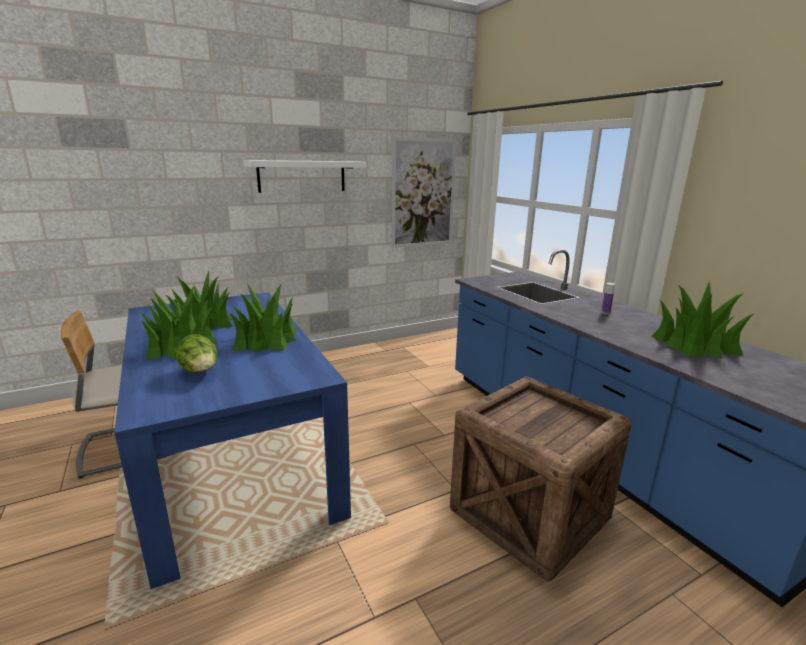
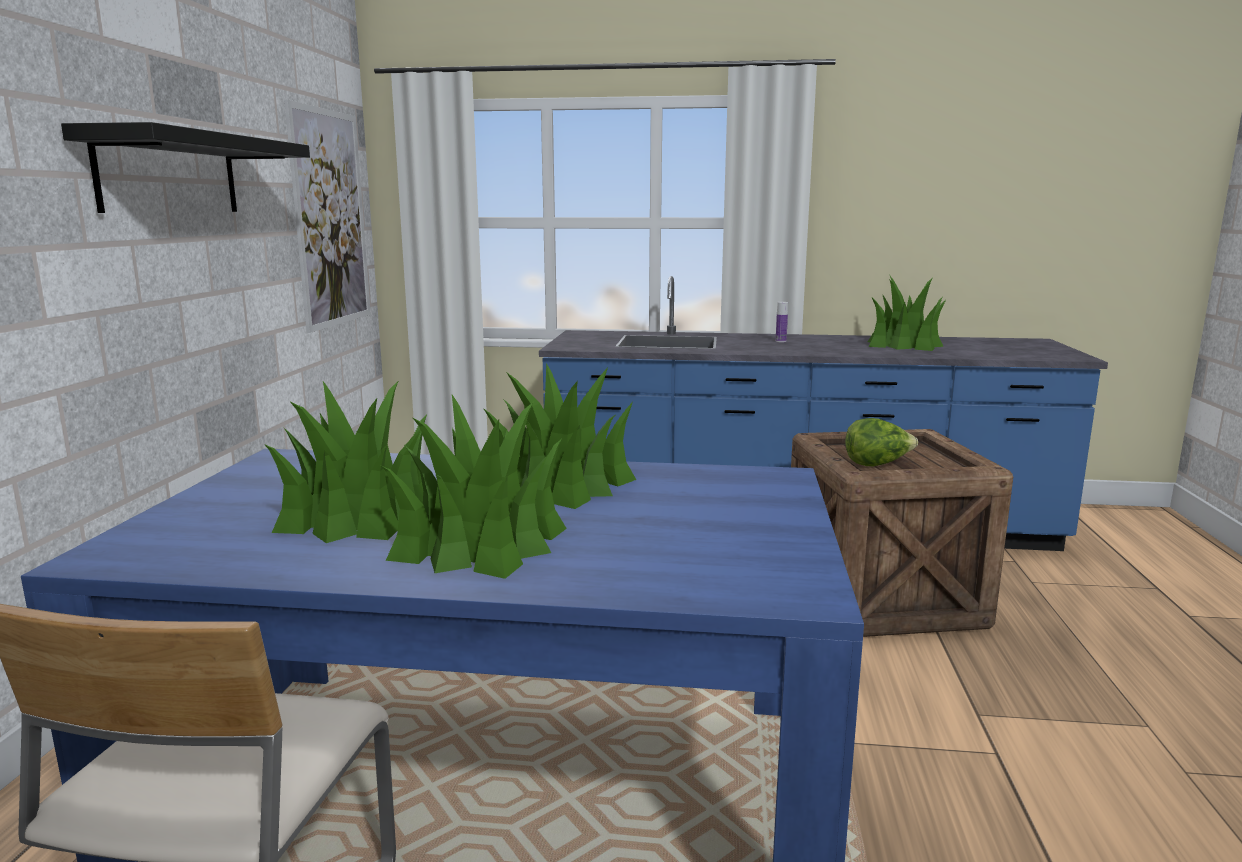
camera: 55 degrees left, 5 degrees down
(200, 372) = (657, 540): lettuce -> lettuce (877, 464)
(302, 176) = (169, 174): white shelf -> black shelf

